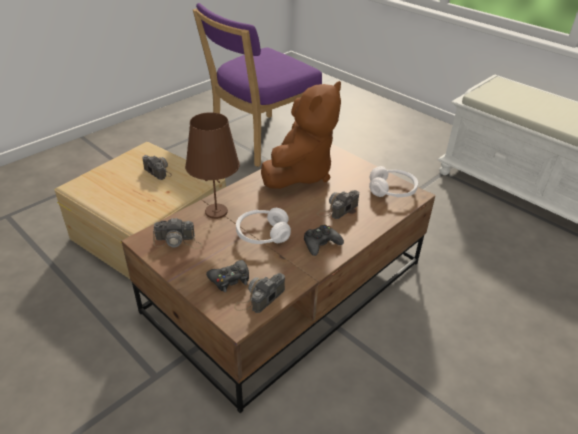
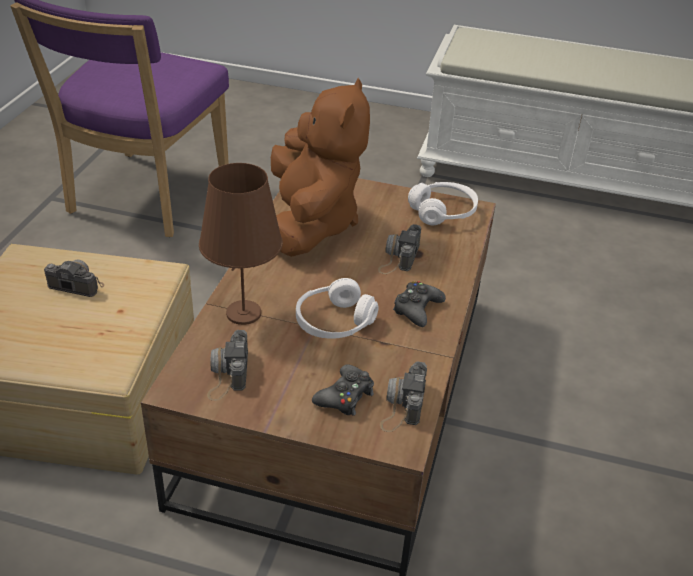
camera: 30 degrees left, 0 degrees up
(178, 241) = (228, 373): camera -> camera turned 120 degrees clockwise

